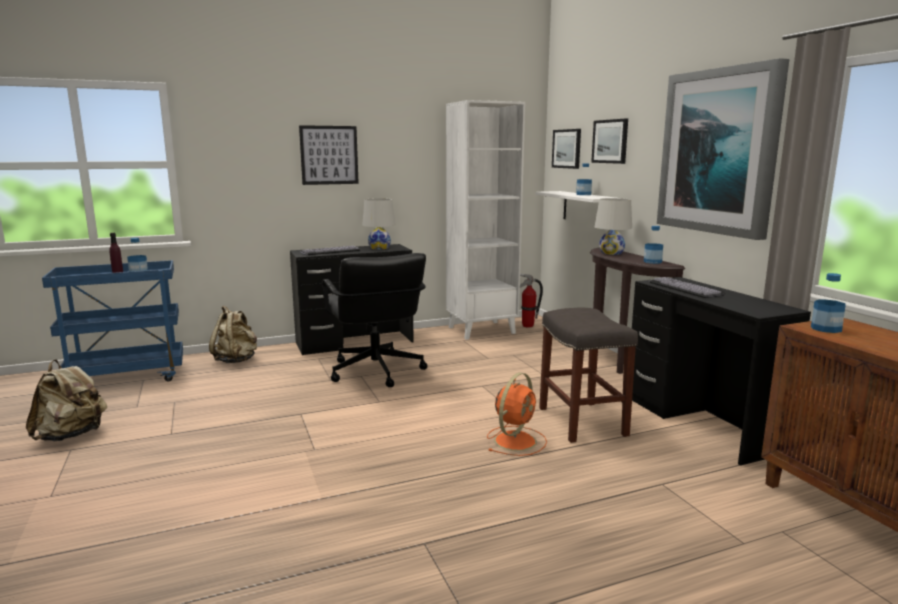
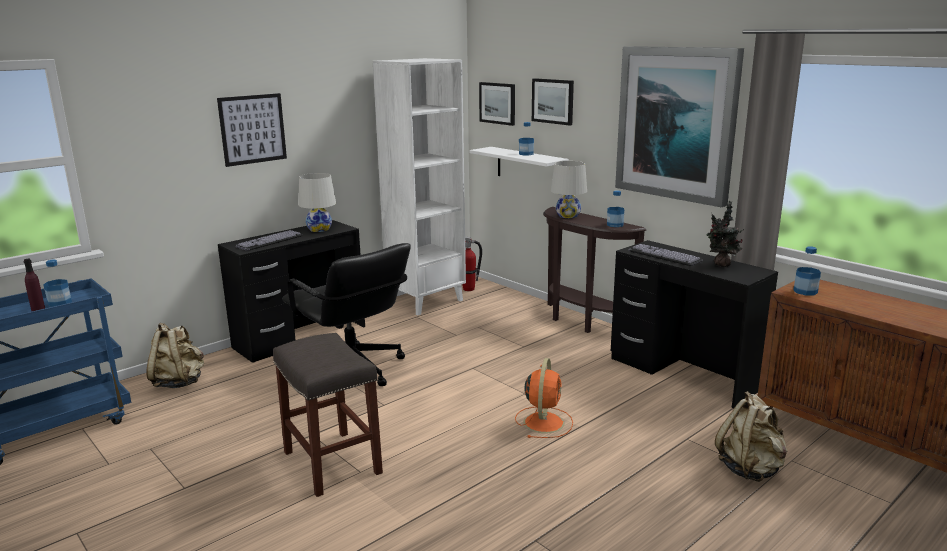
camera: 20 degrees left, 5 degrees up
(71, 435) = (60, 516): beige backpack -> beige backpack (750, 469)
(581, 421) = (586, 390): grey stool -> grey stool (331, 462)
(743, 300) = (721, 265): none -> potted plant

